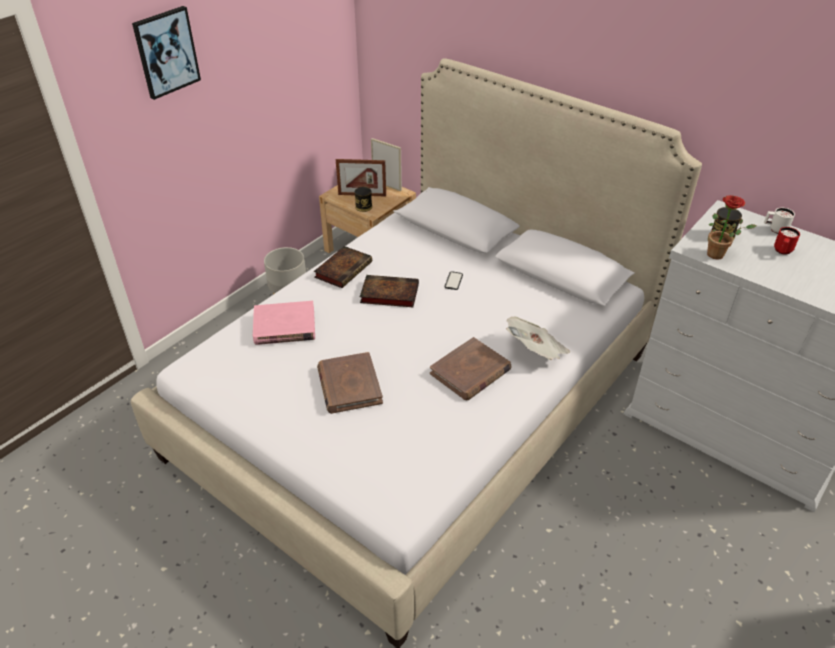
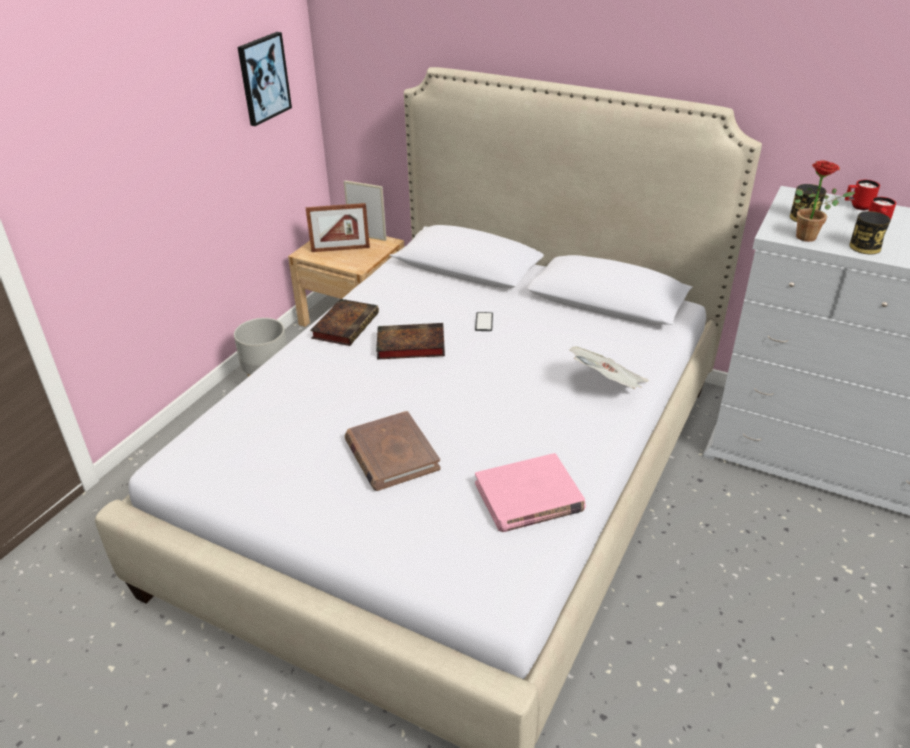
camera: 10 degrees left, 5 degrees down
(166, 52) = (95, 67): picture -> picture (263, 78)
(284, 326) = (288, 397): pink book -> pink book (529, 497)
(363, 207) = (346, 261): can -> can (865, 247)
(470, 372) = (537, 418): brown book -> none
(774, 230) = (857, 207): white mug -> red mug

